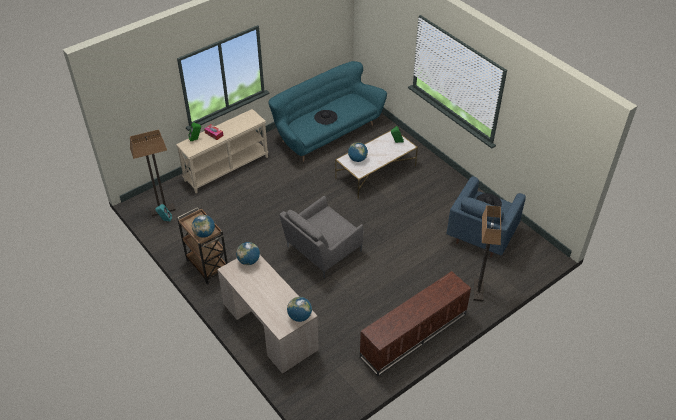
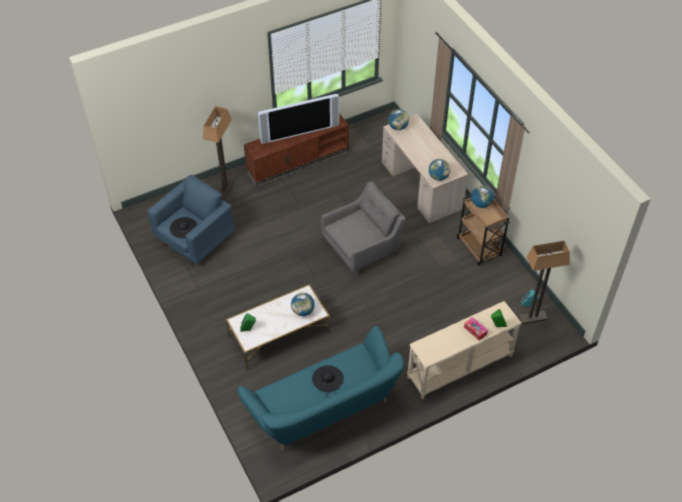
camera: 170 degrees left, 5 degrees up
(415, 312) = (299, 132): none -> television

